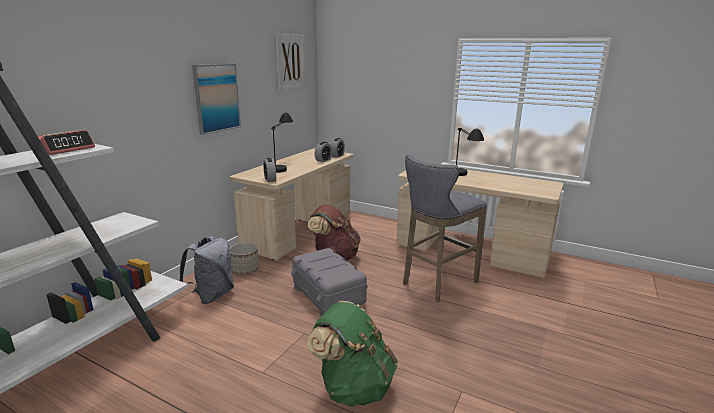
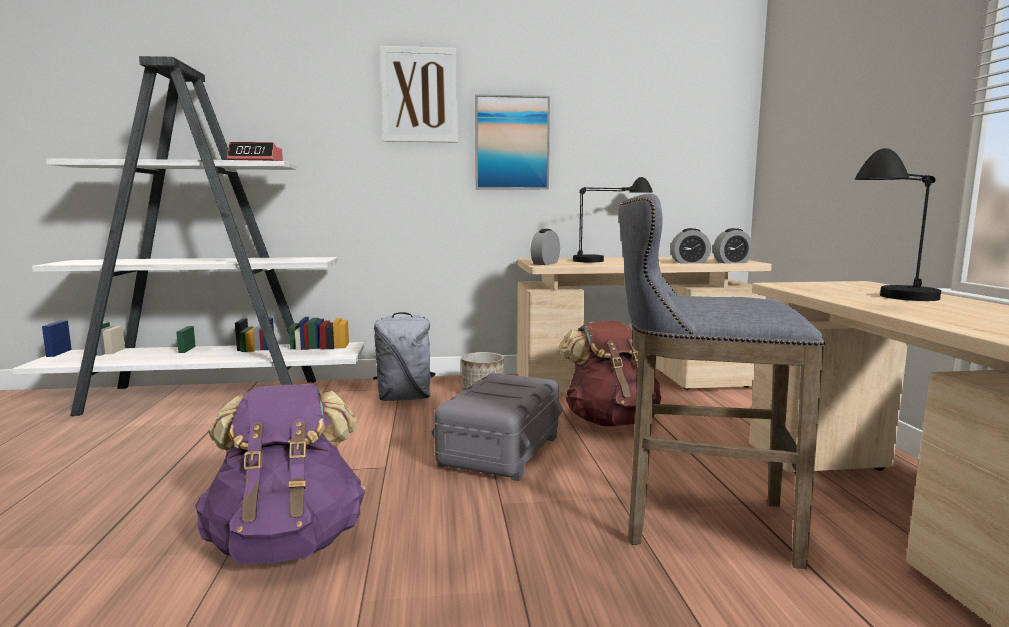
camera: 55 degrees right, 10 degrees down
(290, 62) = (681, 100): picture -> picture (419, 95)
(353, 386) = (287, 542): green backpack -> purple backpack

